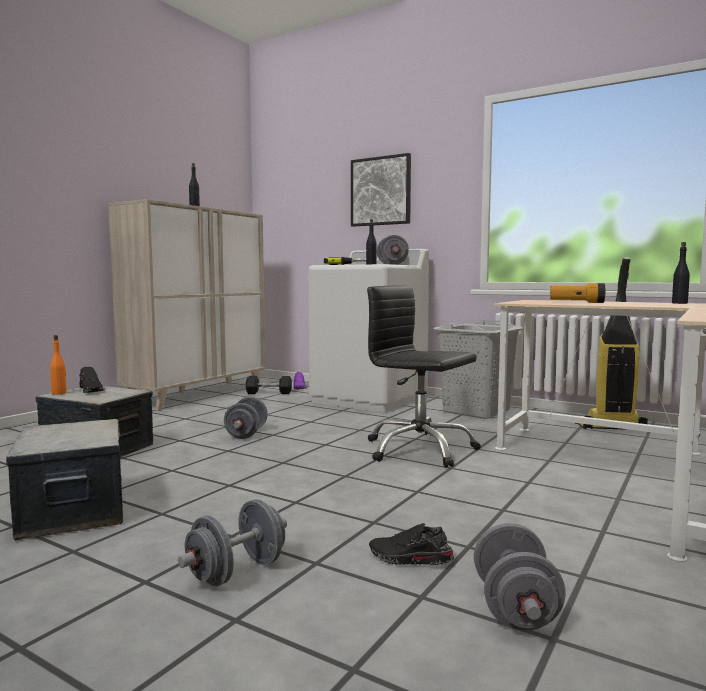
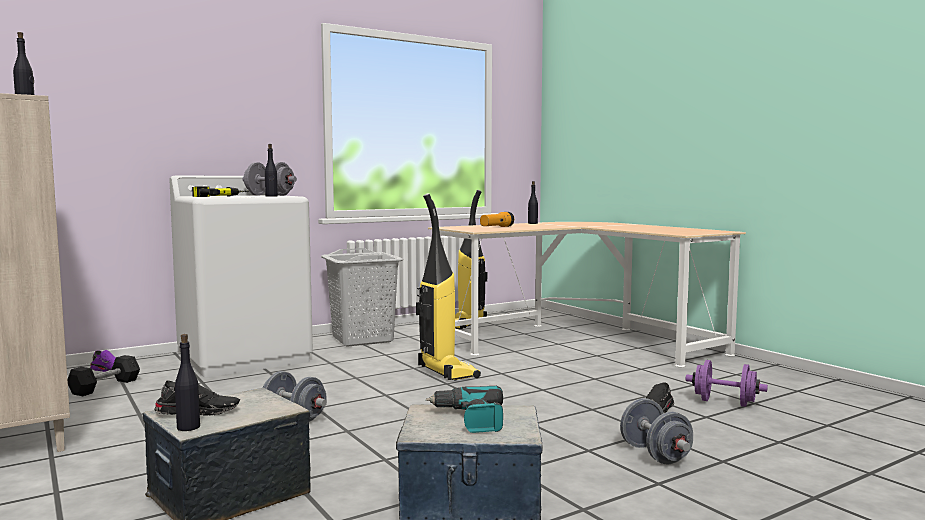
camera: 65 degrees left, 0 degrees up
(59, 393) = (188, 427): orange bottle -> black bottle
(73, 433) = (470, 419): none -> power drill
(381, 191) = (199, 102): picture -> none
(419, 449) = (446, 372): black office chair -> vacuum cleaner
(515, 608) = (724, 402): grey dumbbell -> purple dumbbell

